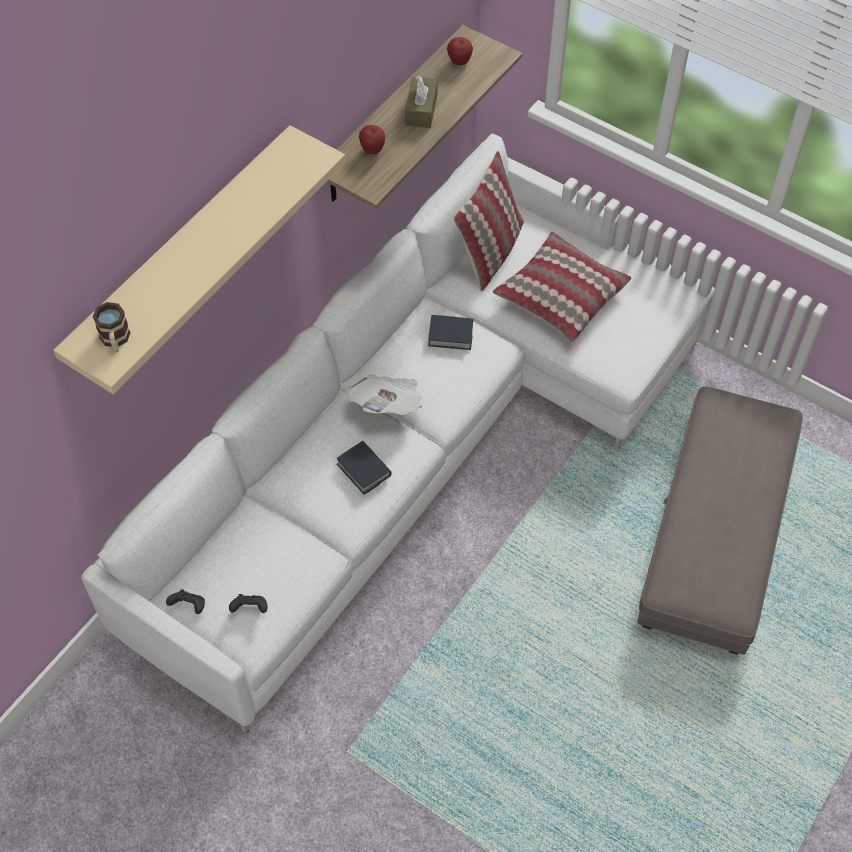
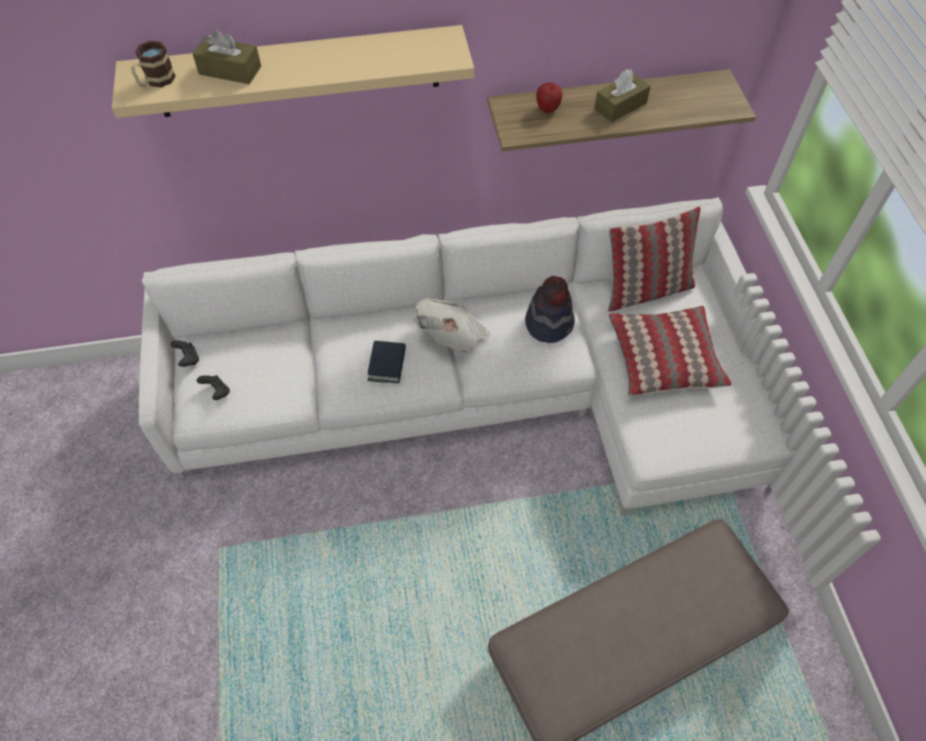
camera: 45 degrees right, 0 degrees up
(163, 288) = (230, 70): none -> brown tissue box
(450, 335) = (549, 323): book -> hat
(459, 62) = (693, 92): apple -> none

